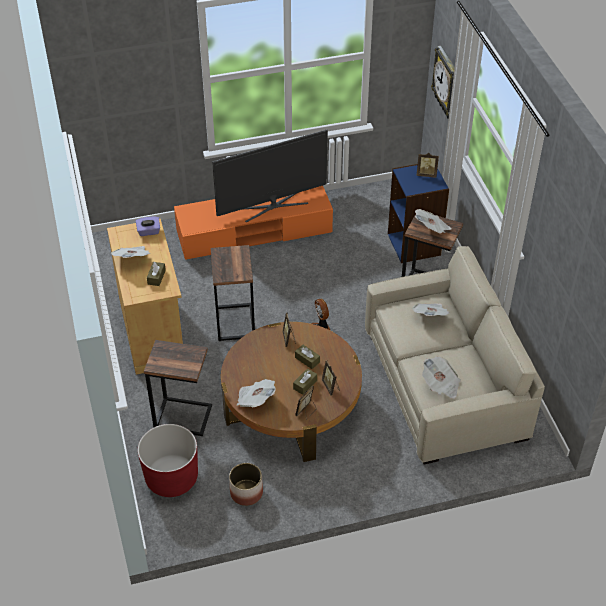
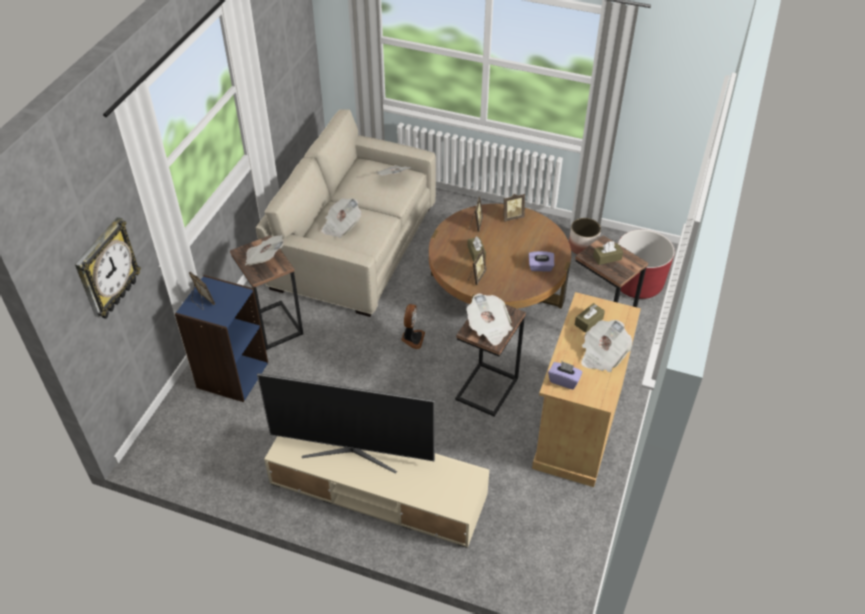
camera: 145 degrees left, 0 degrees up
(245, 374) = (540, 267): none -> purple tissue box
(254, 232) = (378, 490): orange tv stand -> beige tv stand
(255, 400) = (547, 244): newspaper -> newspaper (489, 328)
(305, 384) = (495, 236): brown tissue box -> brown tissue box (607, 258)

